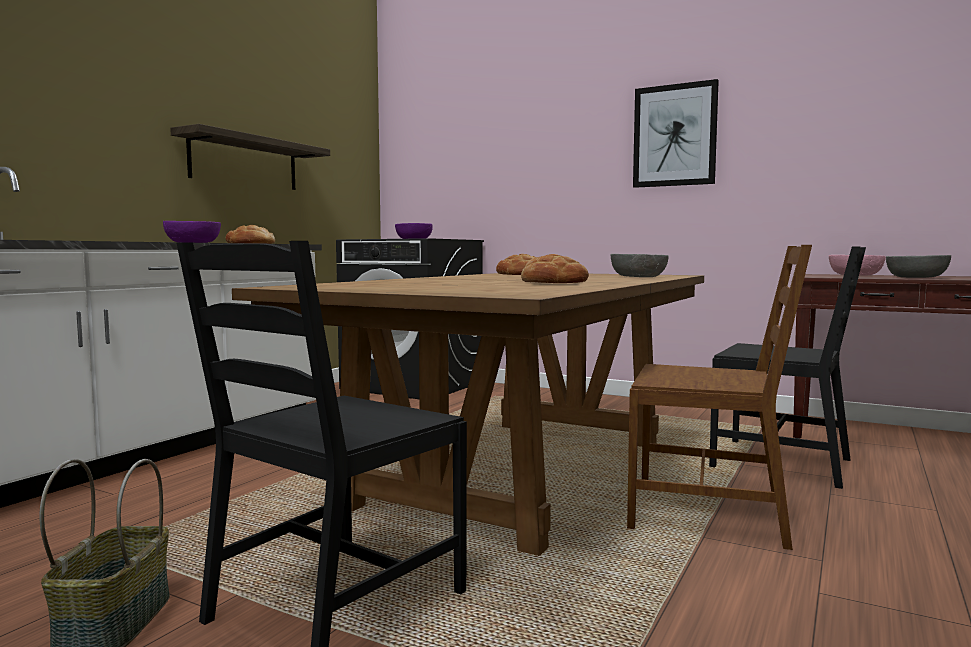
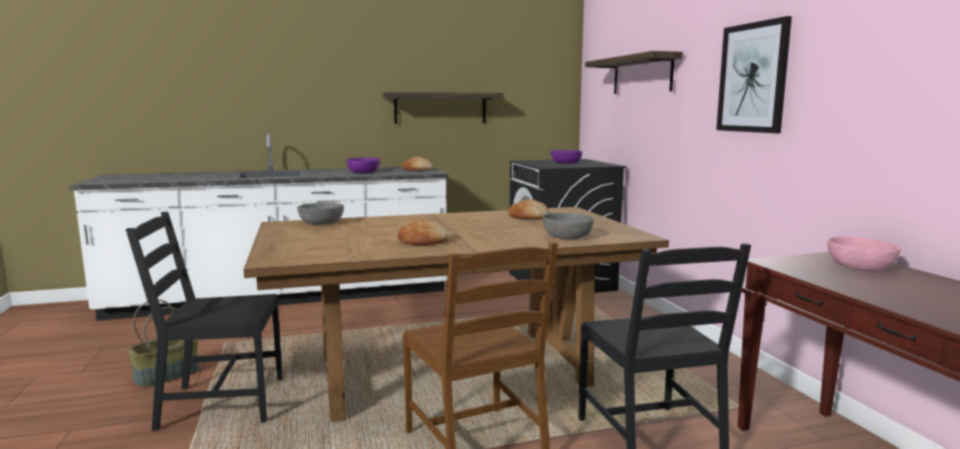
camera: 45 degrees right, 5 degrees up
(502, 139) = (642, 75): none -> shelf
(916, 277) = (870, 288): grey bowl -> grey bowl (321, 223)

